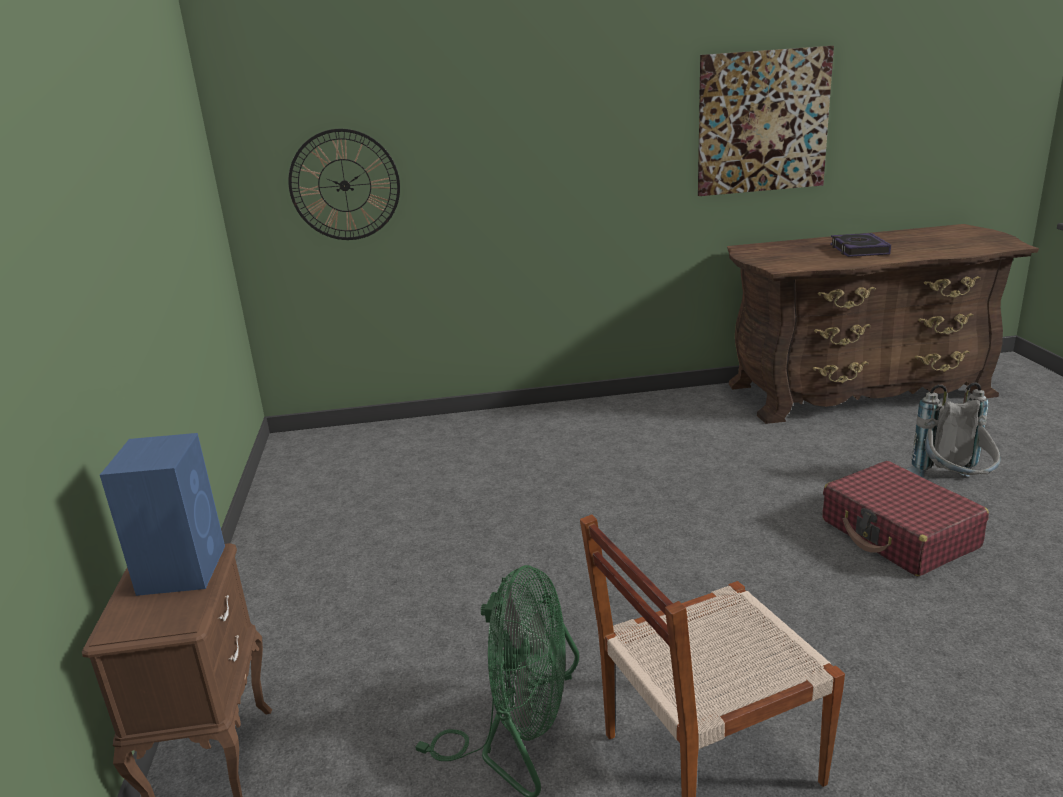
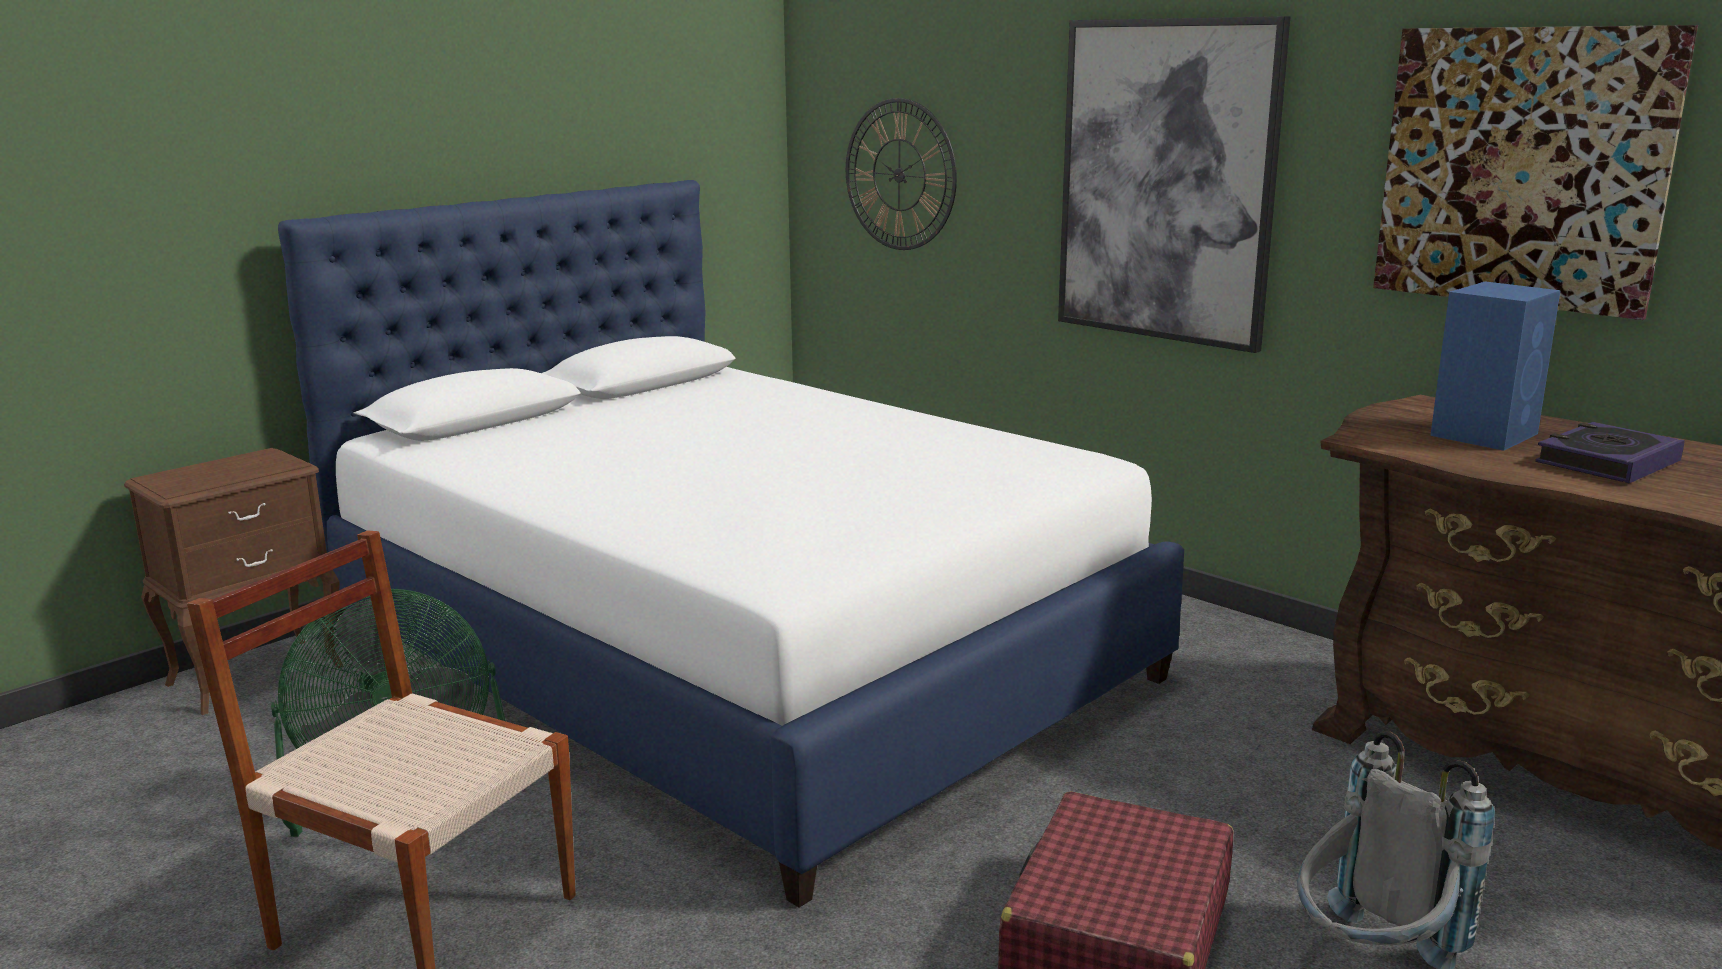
camera: 50 degrees right, 5 degrees down
(183, 568) = (259, 465): blue speaker -> blue speaker (1485, 434)
(490, 536) = (733, 652): none -> white bed
(565, 158) = (1166, 182): none -> picture

